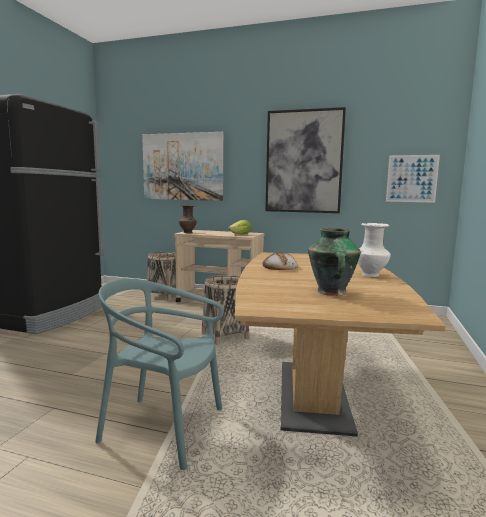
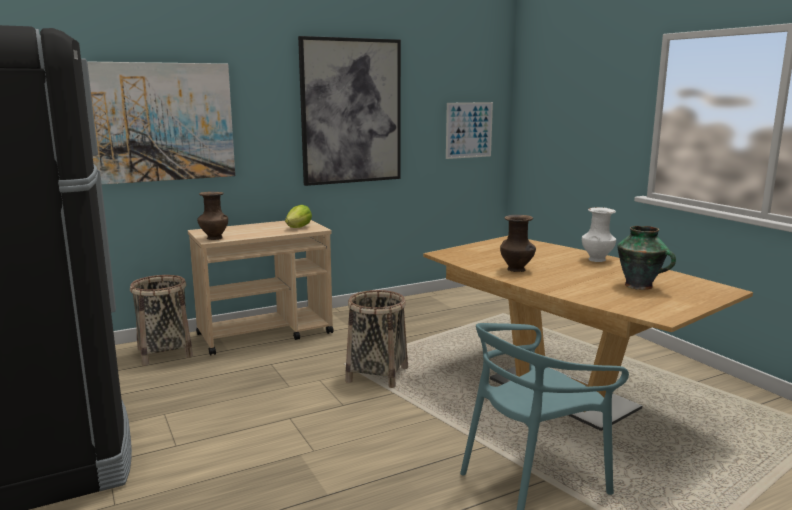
camera: 45 degrees left, 5 degrees up
(279, 267) = (517, 270): bread -> brown vase

